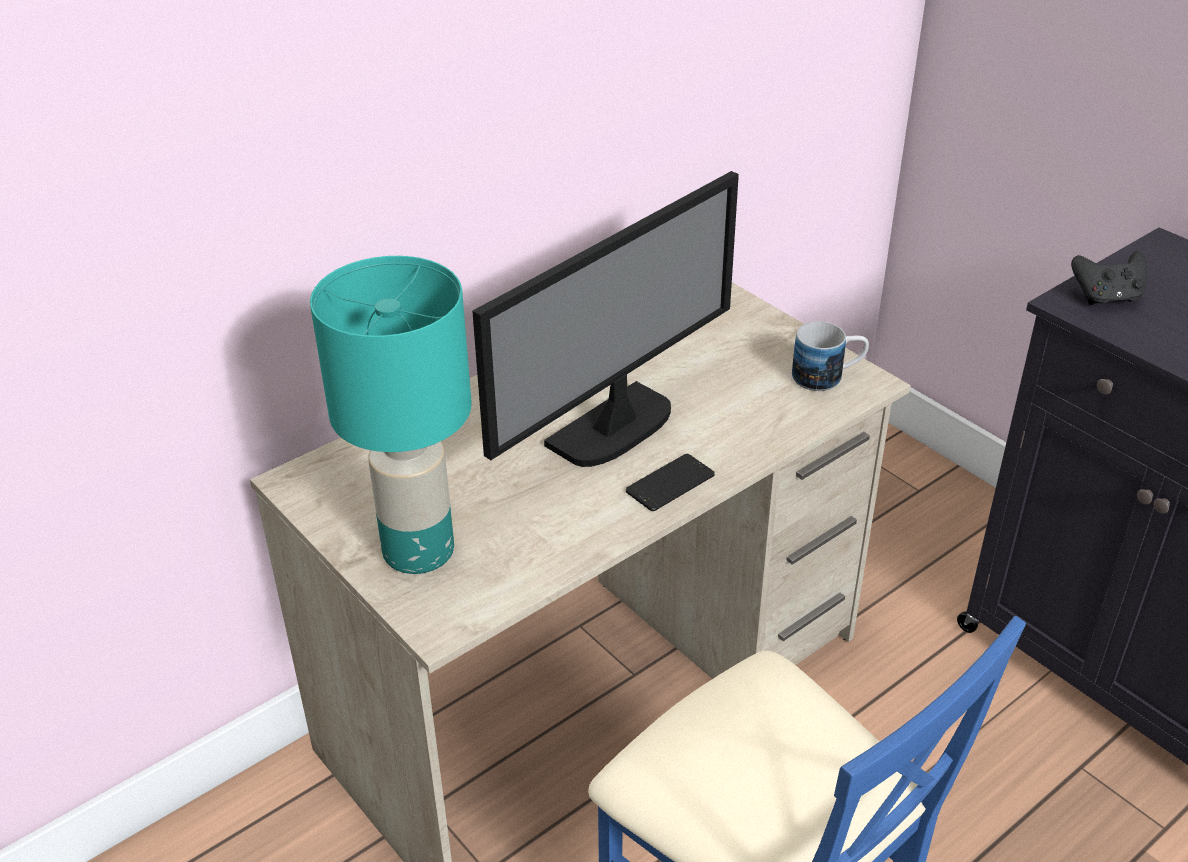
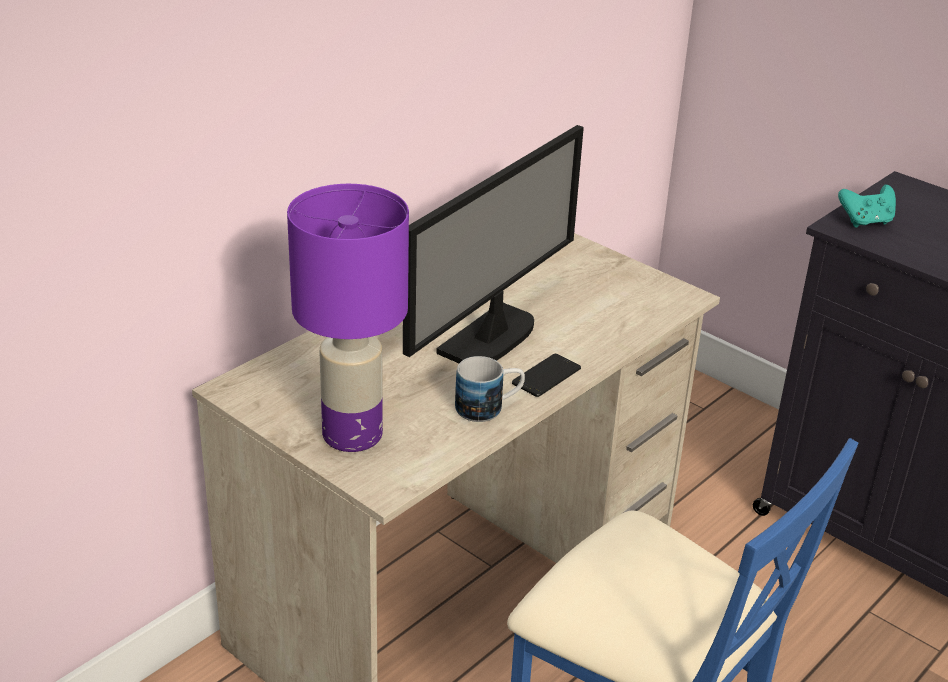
camera: 10 degrees left, 5 degrees down
(420, 550) = (354, 434): turquoise table lamp -> purple table lamp
(828, 377) = (654, 293): mug -> mug (489, 408)
(1106, 297) = (865, 222): black game controller -> turquoise game controller

